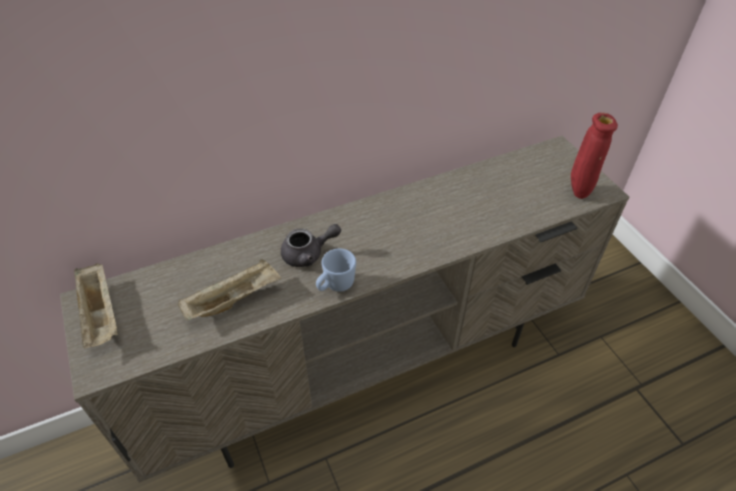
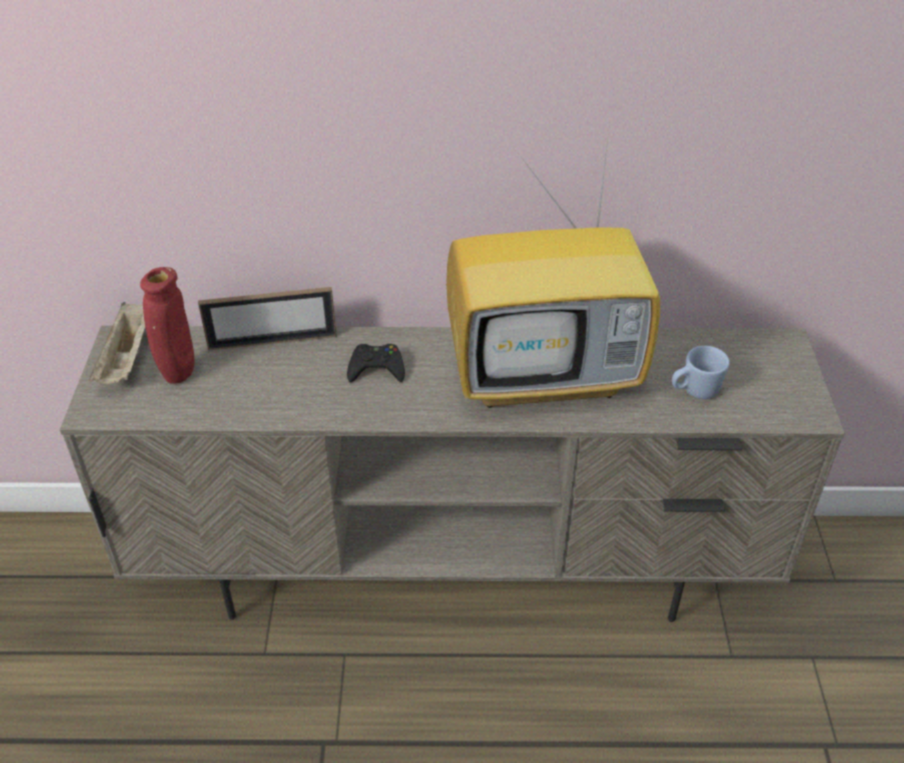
camera: 25 degrees right, 5 degrees down
(215, 259) = (272, 341): none -> picture frame
(234, 299) = (266, 389): beige tray -> none
(308, 254) = (376, 368): grey teapot -> black game controller
(335, 285) = (385, 411): blue mug -> blue mug (694, 391)
(429, 218) = (546, 374): none -> television
(578, 192) = (772, 405): red vase -> red vase (179, 375)

